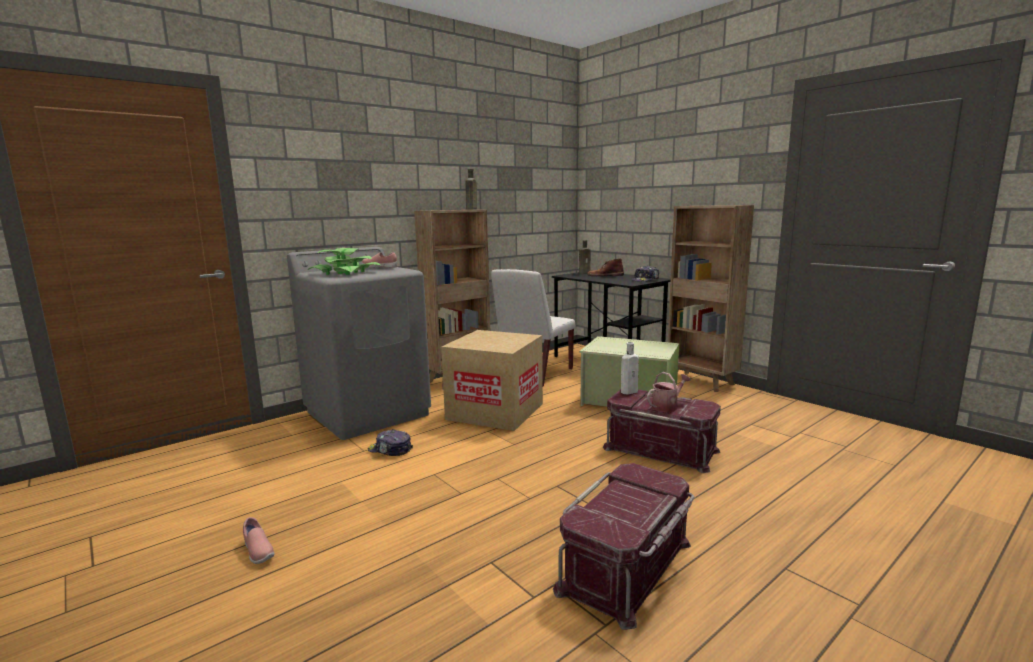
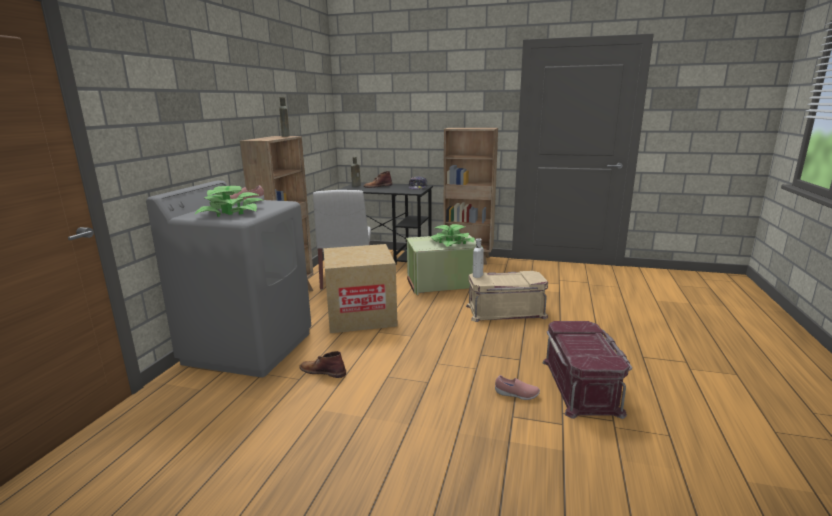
camera: 35 degrees left, 5 degrees up
(258, 552) = (341, 488): pink shoe -> pink shoe (516, 395)
(390, 450) = (322, 371): cap -> brown boot
(638, 349) = (452, 243): none -> potted plant
(661, 449) = (505, 311): red storage box -> beige storage box
(667, 406) = (512, 280): watering can -> none

